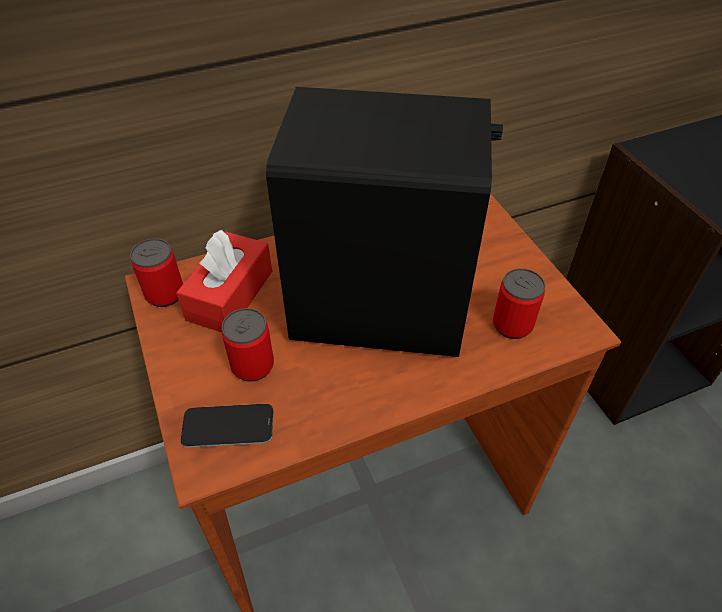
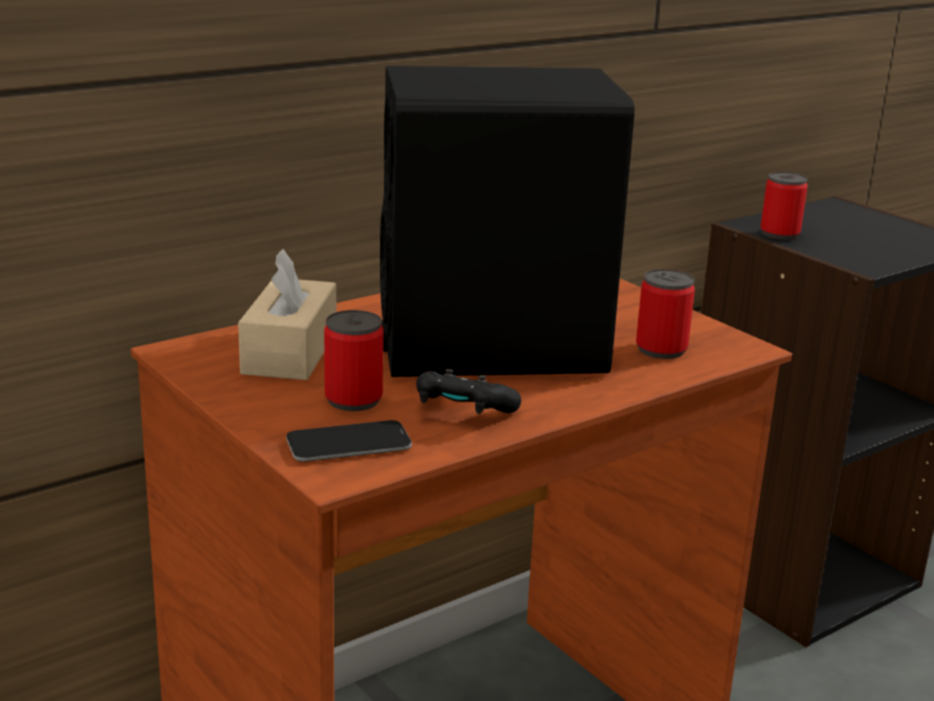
camera: 15 degrees left, 25 degrees down
(165, 294) = (199, 357): can -> can (779, 234)
(230, 295) = (290, 352): red tissue box -> beige tissue box
(326, 396) = (462, 413): none -> black game controller

